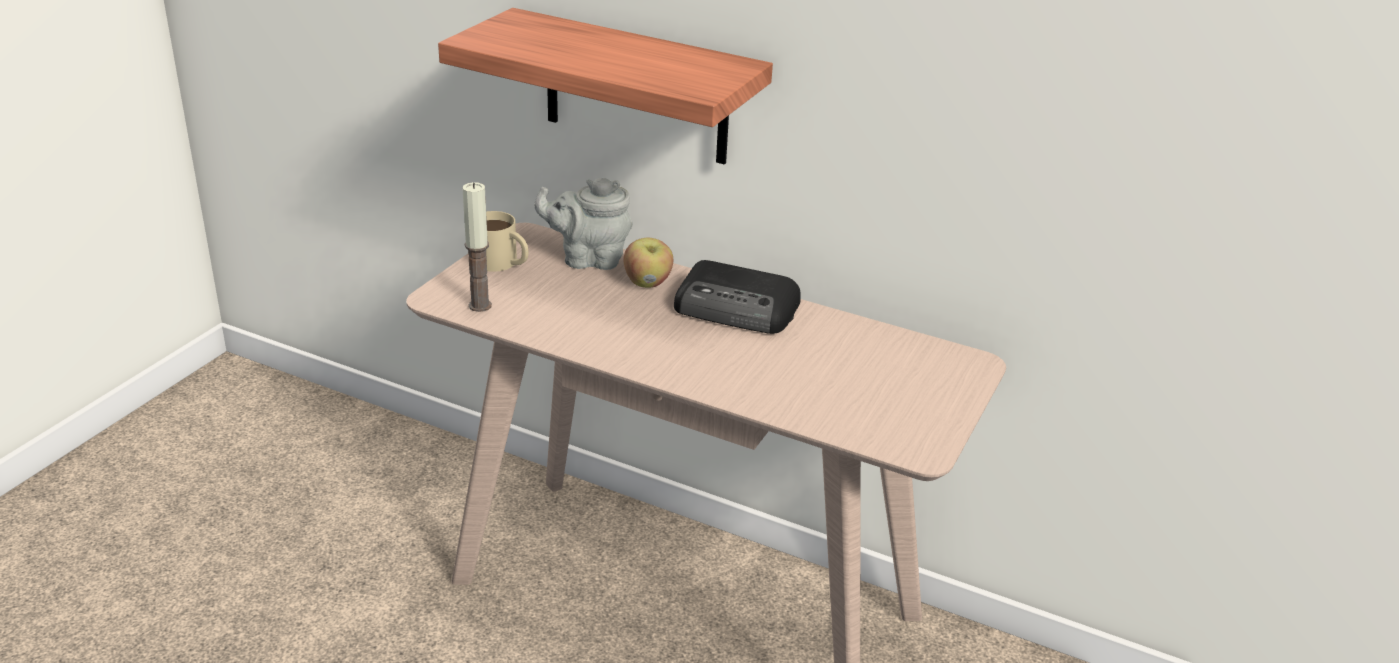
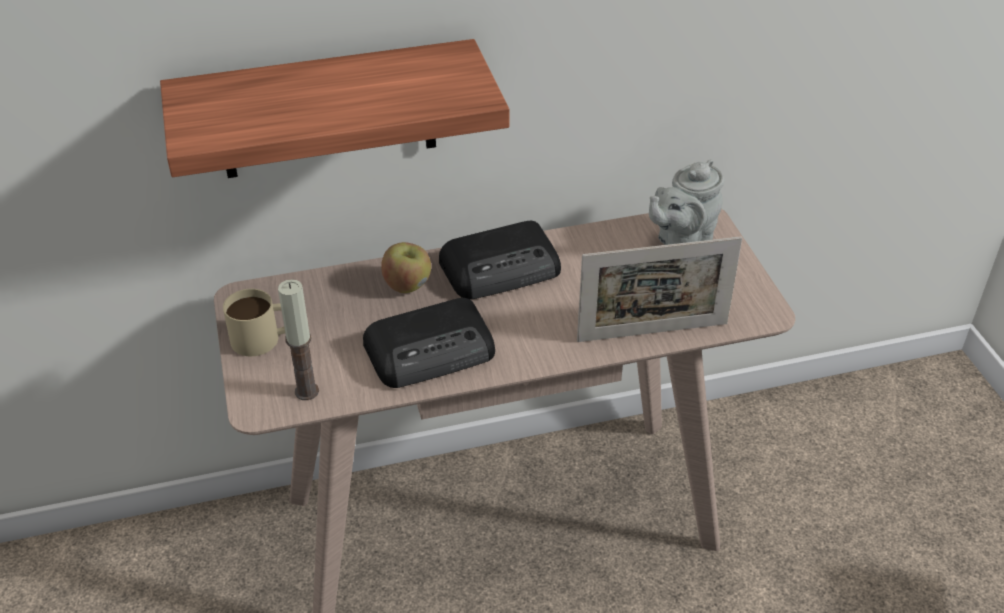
camera: 40 degrees left, 10 degrees up
(588, 259) = (330, 290): grey teapot -> grey teapot (681, 240)
(601, 329) = (432, 351): none -> radio
(794, 409) = (652, 332): none -> picture frame

